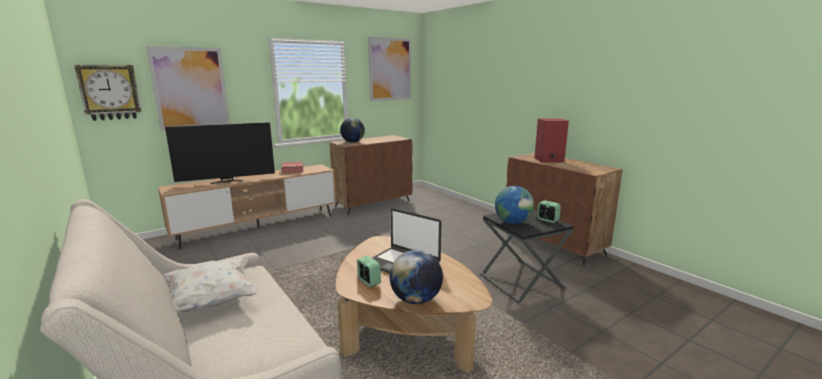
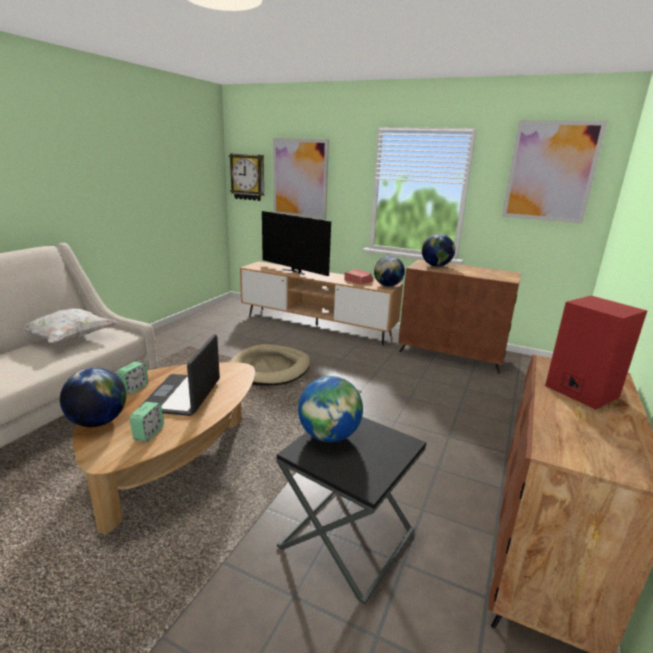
camera: 60 degrees right, 5 degrees up
(306, 262) = (270, 368): none -> beige dog bed
(319, 168) = (388, 285): none -> globe
(547, 220) = (375, 469): alarm clock -> alarm clock (148, 433)

